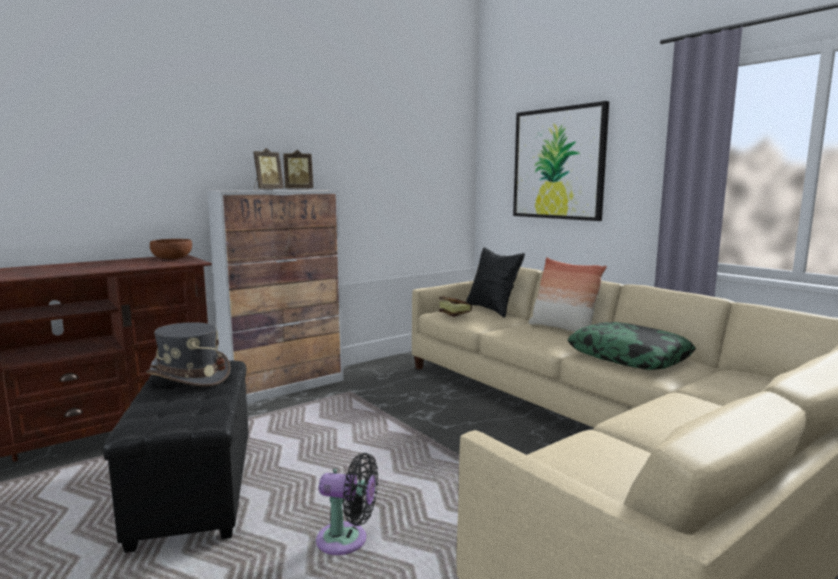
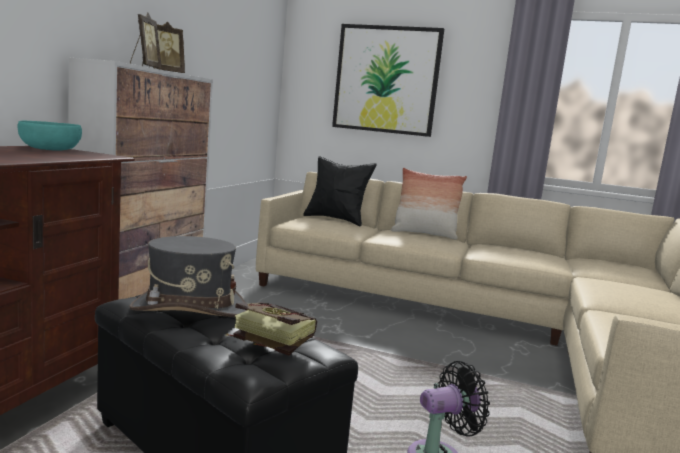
camera: 35 degrees left, 0 degrees up
(172, 258) = (49, 149): brown bowl -> turquoise bowl
(452, 315) = (312, 225): book -> book (266, 343)
(629, 357) = (510, 253): pillow -> none

